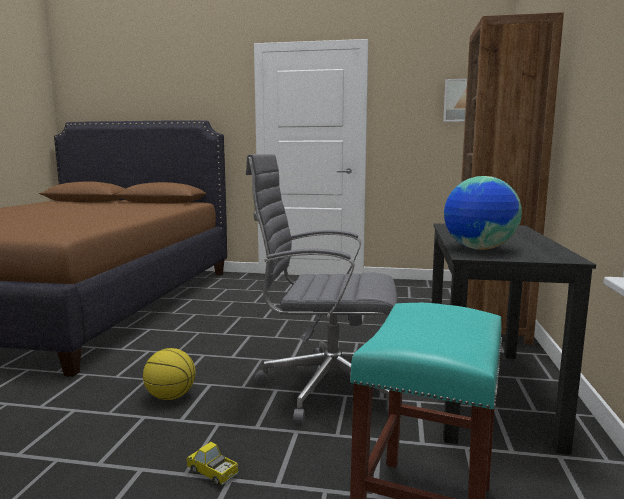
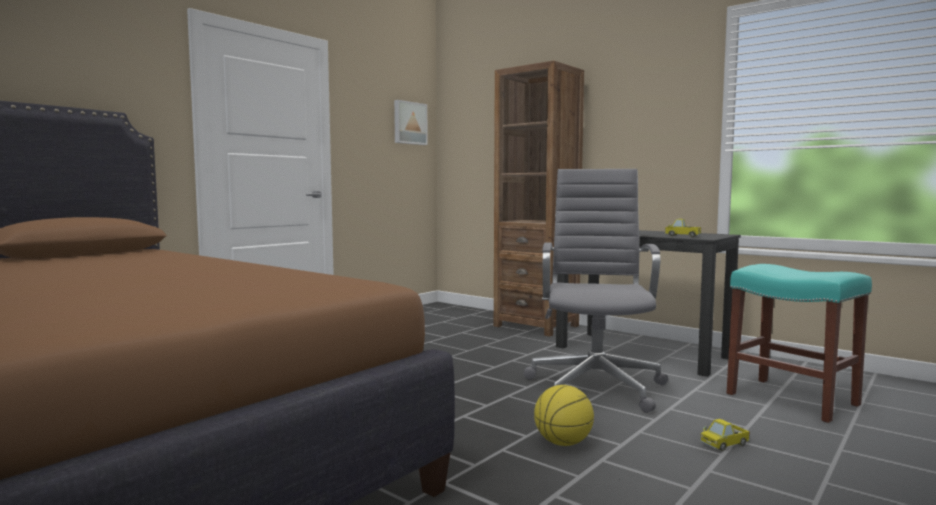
camera: 60 degrees left, 5 degrees down
(326, 386) = (596, 386): grey office chair -> grey office chair turned 150 degrees clockwise
(479, 249) = (682, 236): globe -> toy truck

